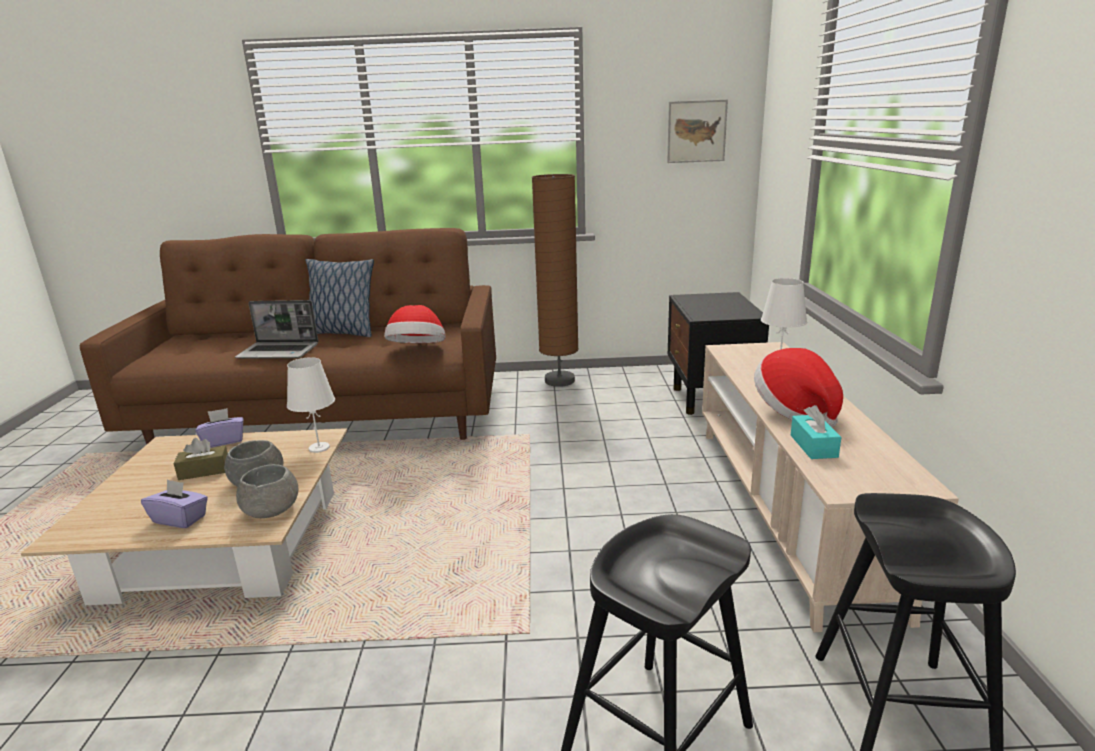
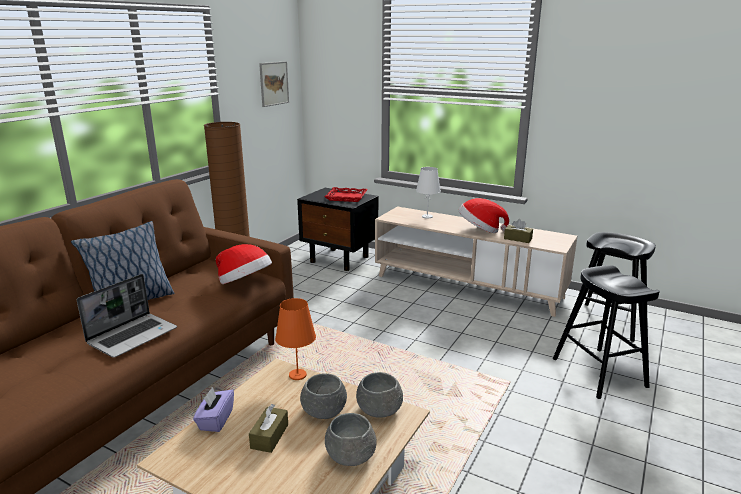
camera: 60 degrees left, 0 degrees up
(180, 519) = (350, 455): purple tissue box -> grey bowl
(319, 447) = (297, 374): white table lamp -> orange table lamp
(723, 308) = (346, 197): none -> red tray
(813, 446) = (517, 239): turquoise tissue box -> brown tissue box

